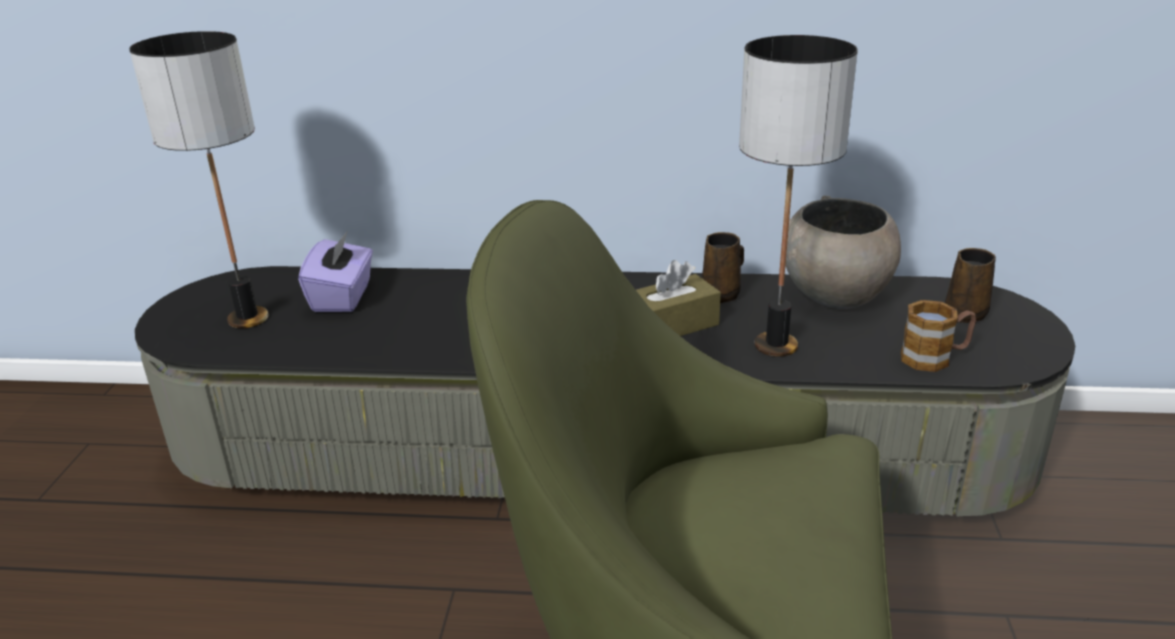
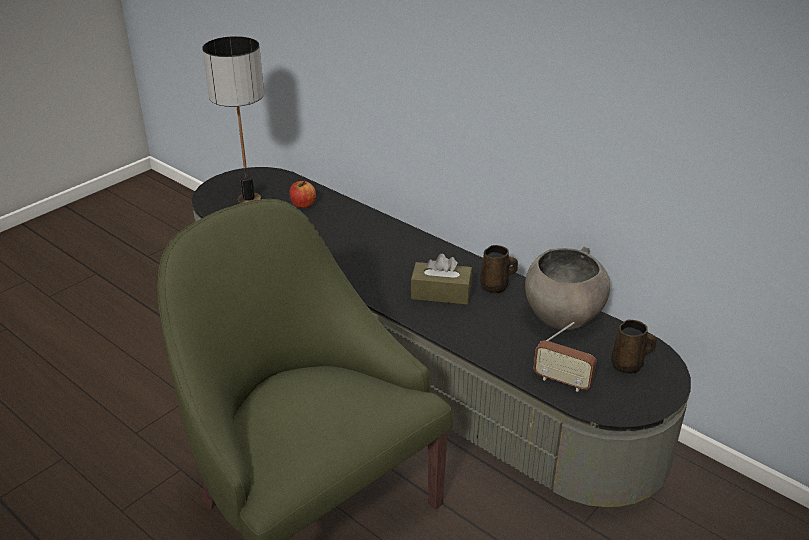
camera: 35 degrees right, 5 degrees up
(343, 297) = (303, 204): purple tissue box -> apple
(775, 346) = (480, 331): table lamp -> none
(935, 357) = (562, 381): mug -> radio

